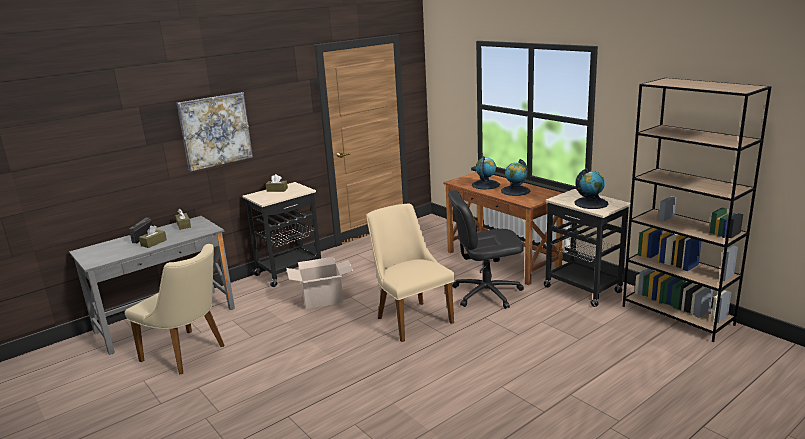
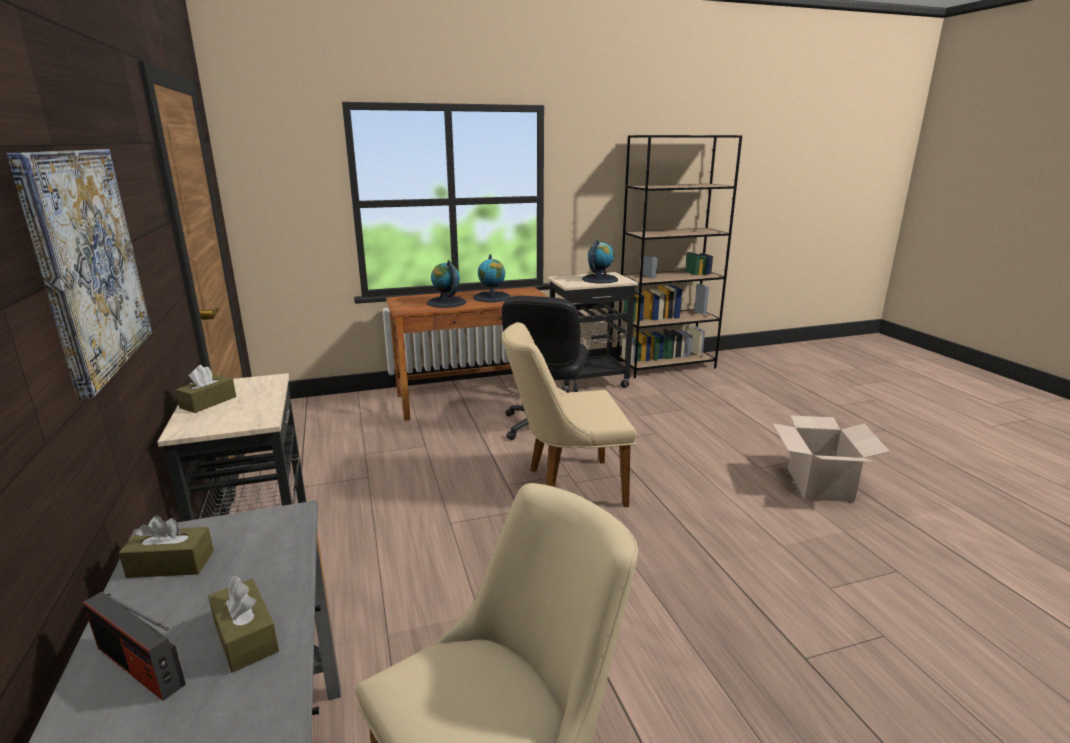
camera: 70 degrees left, 0 degrees up
(322, 299) = (430, 553): cardboard box -> cardboard box (820, 484)

